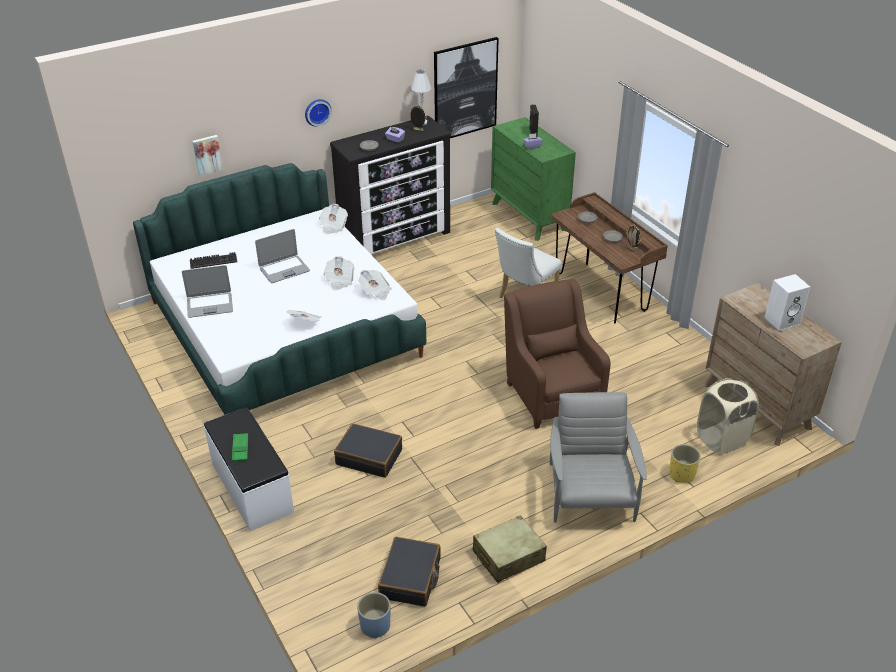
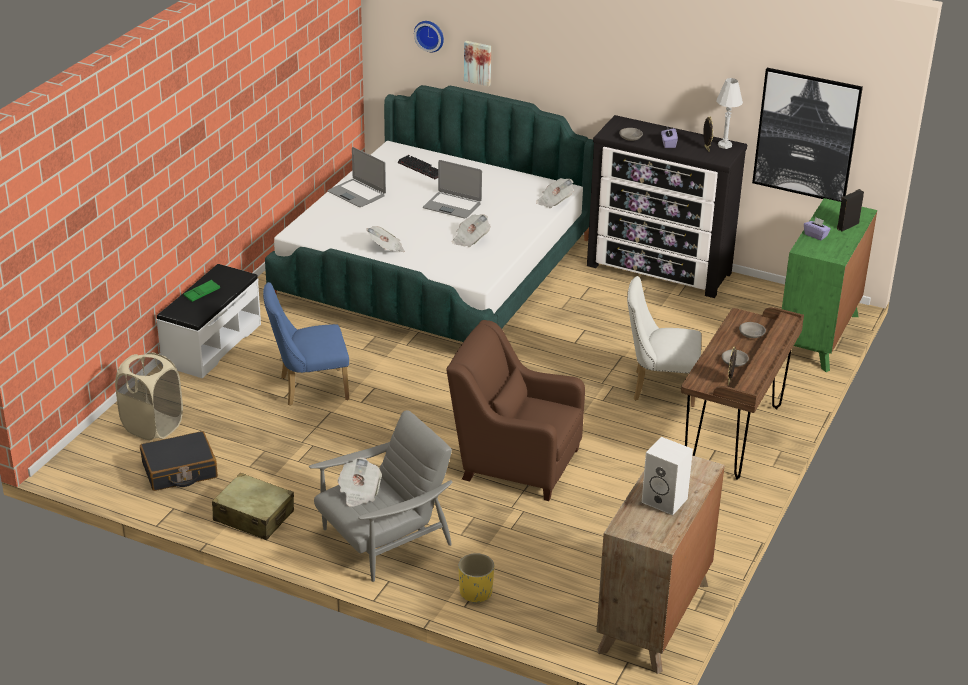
camera: 55 degrees right, 5 degrees down
(317, 111) = (606, 72): wall clock -> wall clock (430, 35)
(369, 457) = (308, 388): black suitcase -> blue chair
(375, 292) = (476, 264): newspaper -> newspaper (359, 492)
(375, 626) = (110, 473): blue planter -> none
(551, 393) = (514, 462): brown armchair -> brown armchair turned 105 degrees counterclockwise
(721, 439) = (565, 605): beige laundry basket -> beige laundry basket (153, 426)

